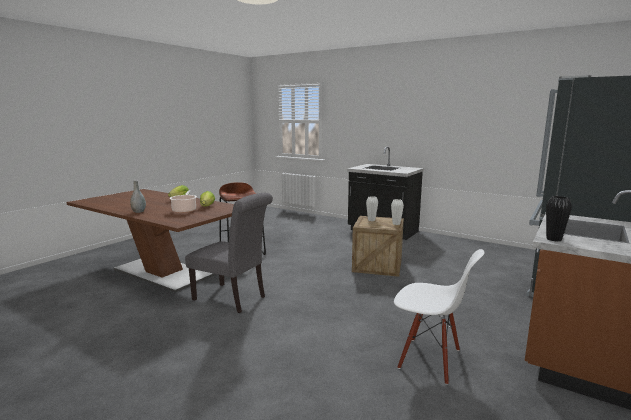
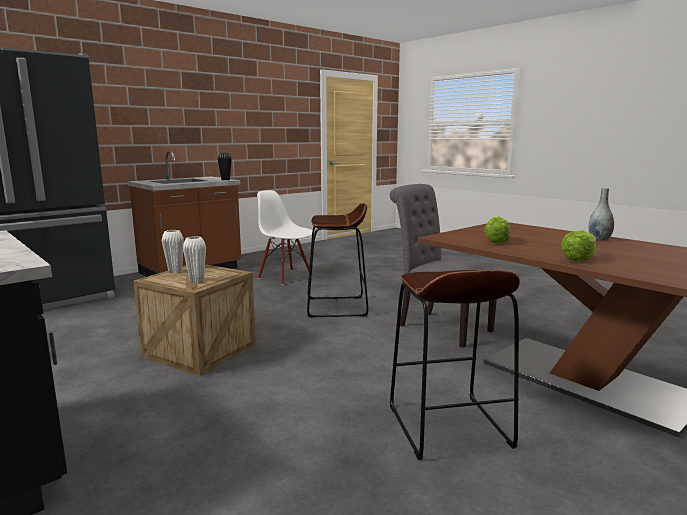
camera: 165 degrees left, 0 degrees up
(184, 210) = (525, 237): cooking pot -> none
(324, 310) = (336, 307): none -> brown stool

